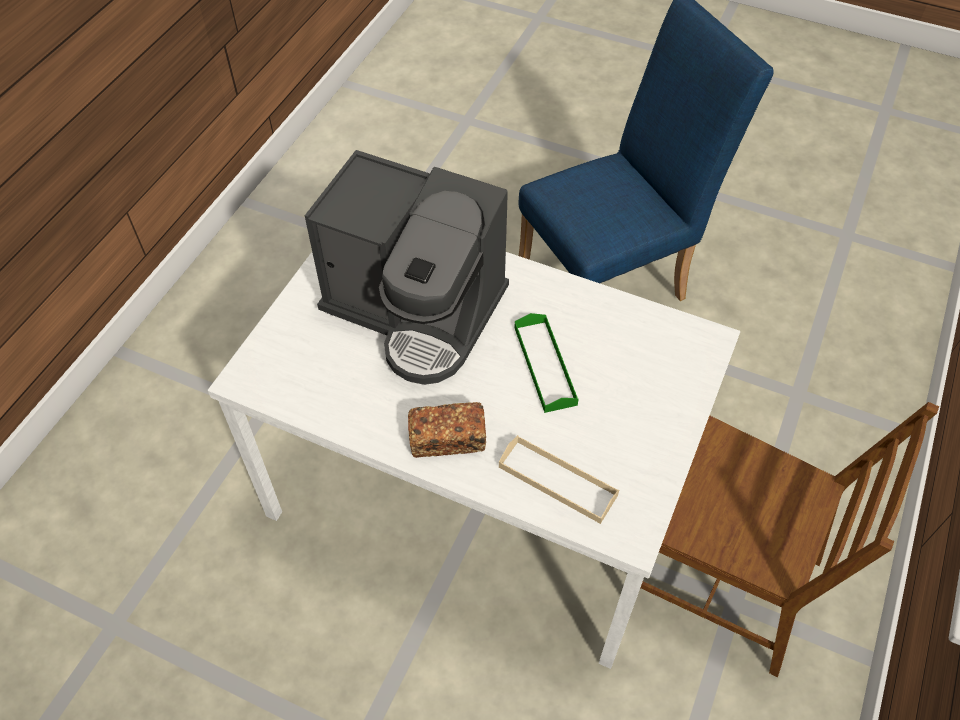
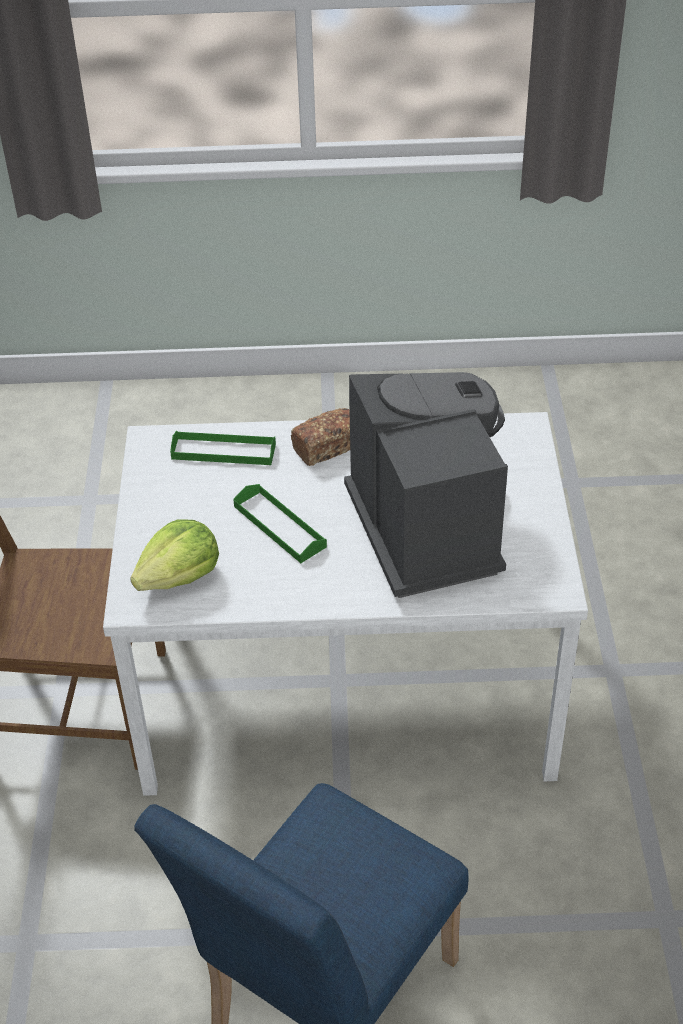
camera: 155 degrees right, 10 degrees down
(416, 311) = (427, 527): coffee machine -> coffee machine turned 75 degrees clockwise
(557, 481) = (223, 451): beige tray -> green tray
(657, 350) = (180, 576): none -> lettuce

